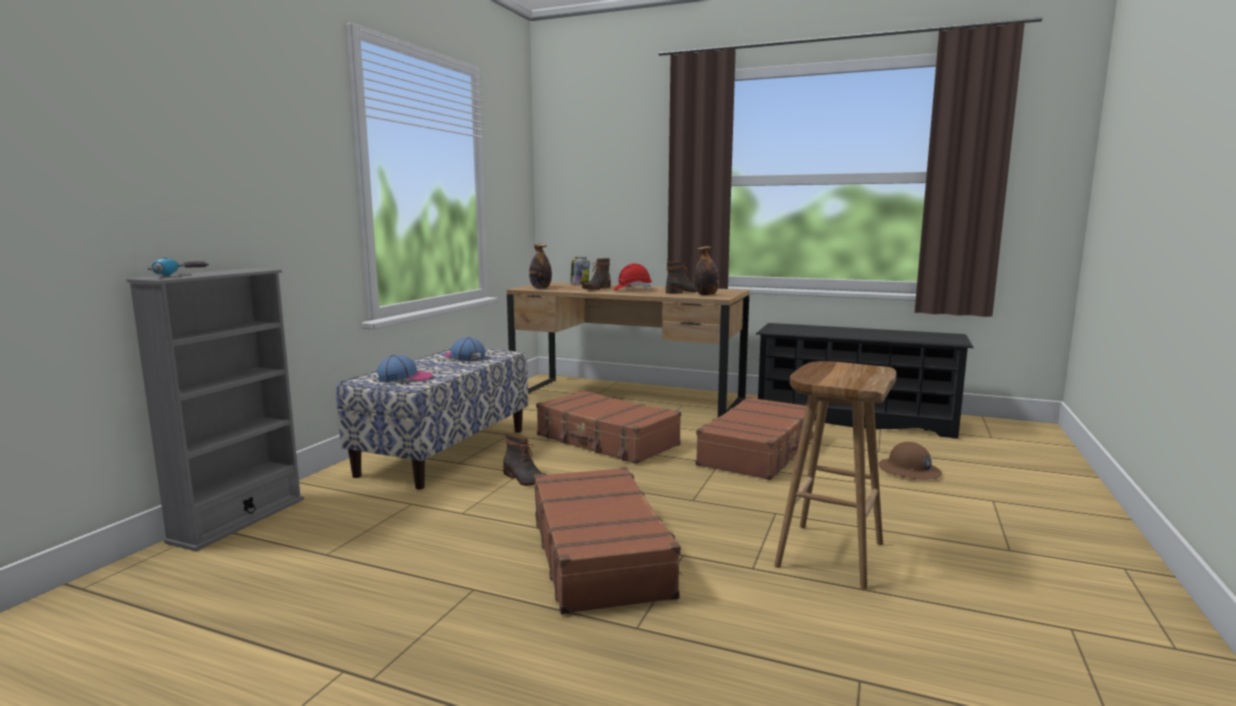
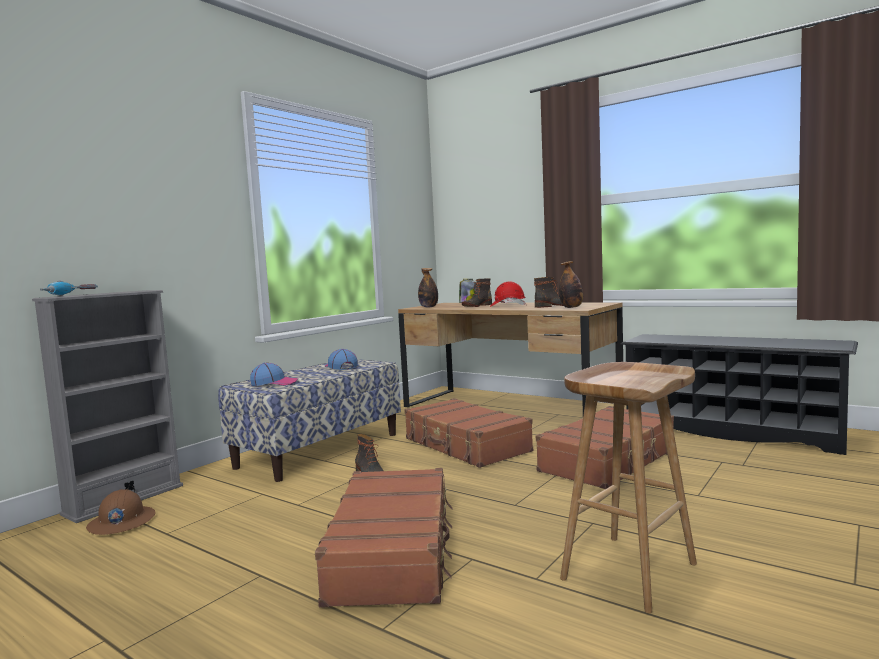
camera: 15 degrees right, 5 degrees down
(909, 471) = (768, 487): brown hard hat -> brown hard hat (121, 522)

